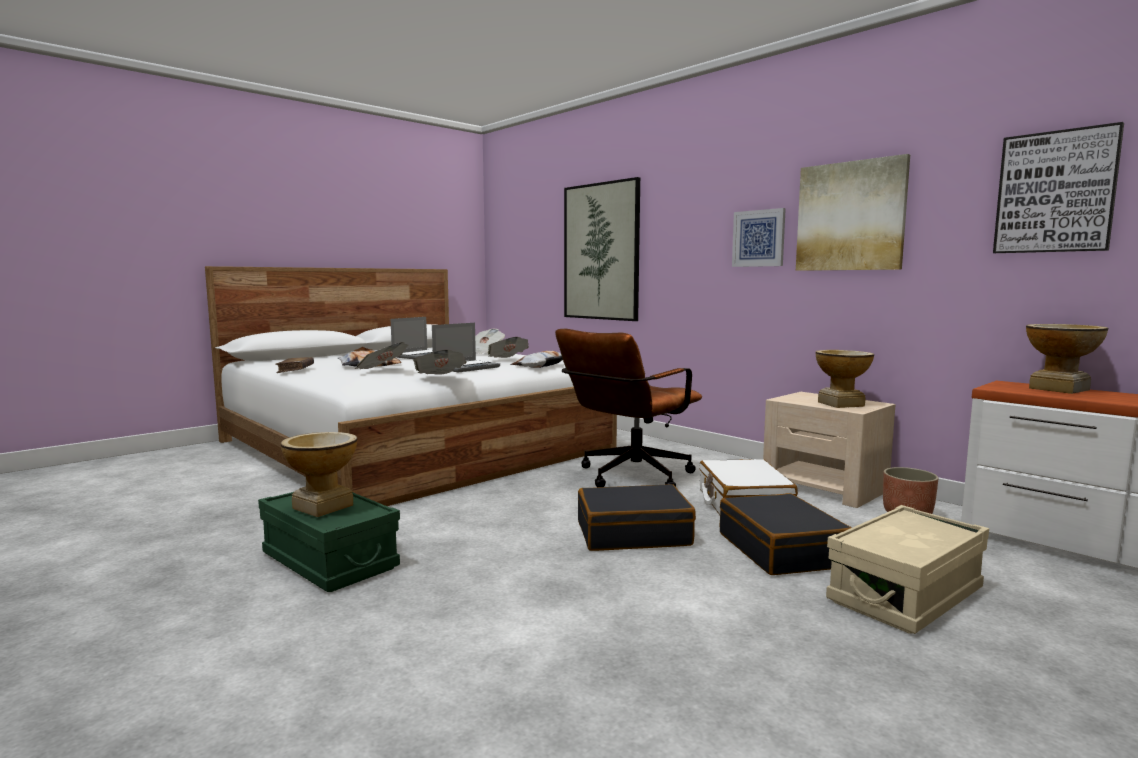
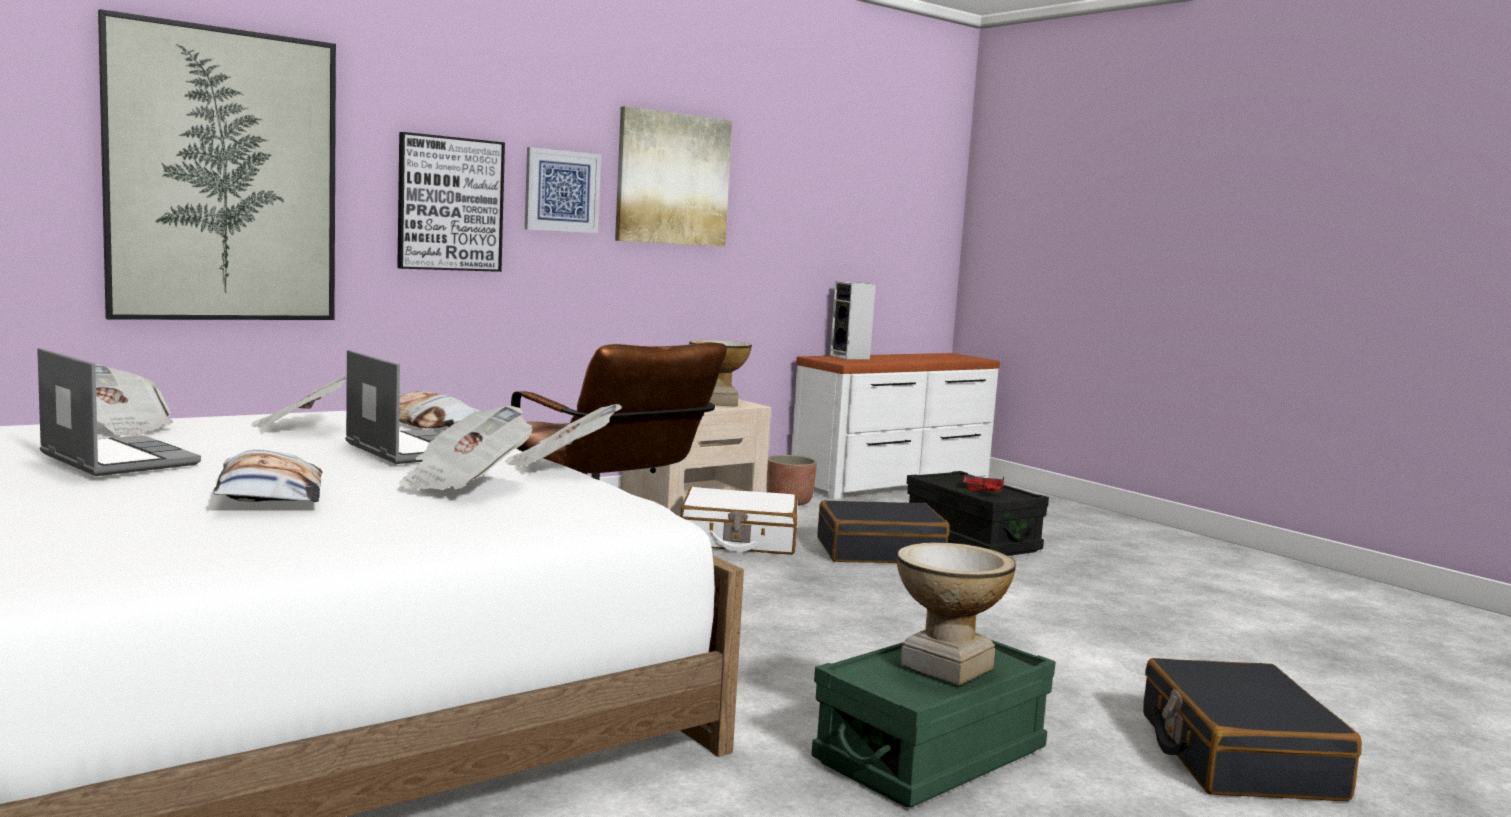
camera: 85 degrees left, 0 degrees up
(295, 370) = (258, 548): brown book -> none
(633, 533) = (829, 592): black suitcase -> black suitcase (1237, 756)
(896, 538) = (982, 491): none -> red tray
(905, 595) = (971, 539): beige storage box -> black storage box
(1055, 192) = (826, 184): picture -> picture (450, 204)
(1059, 389) = (851, 357): vase -> speaker

